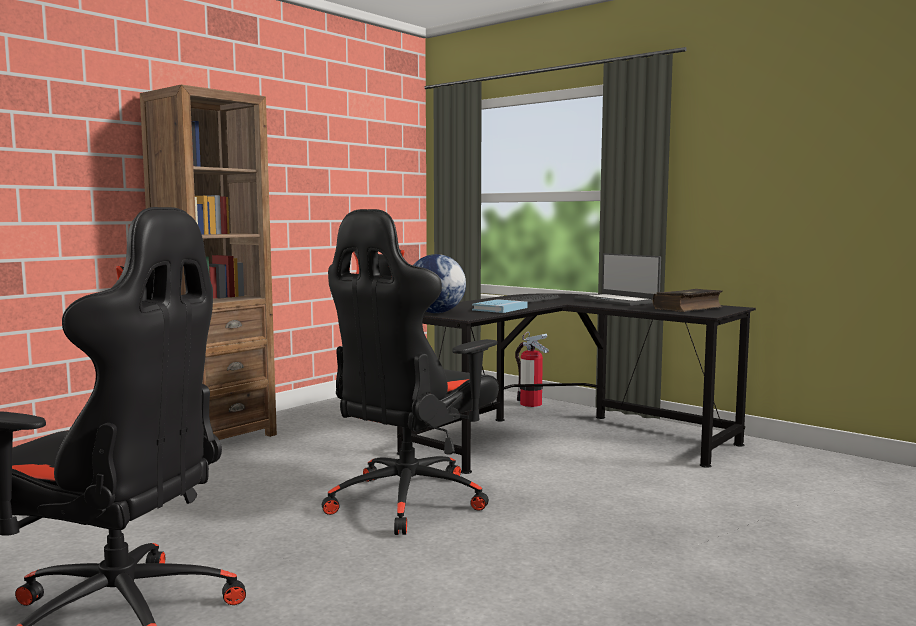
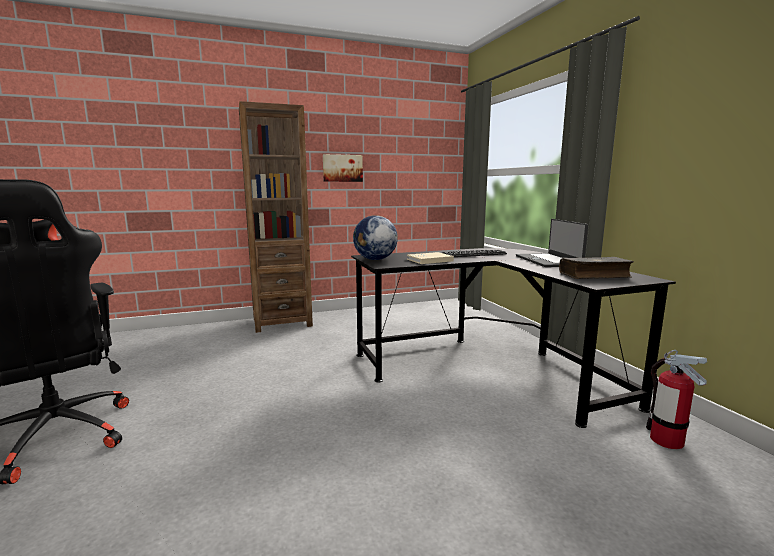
camera: 30 degrees right, 5 degrees up
(283, 189) = (342, 168): none -> picture
(415, 497) = (318, 393): black office chair -> none
(500, 309) = (430, 260): blue book -> beige book
(530, 404) = (501, 331): fire extinguisher -> fire extinguisher (666, 440)

